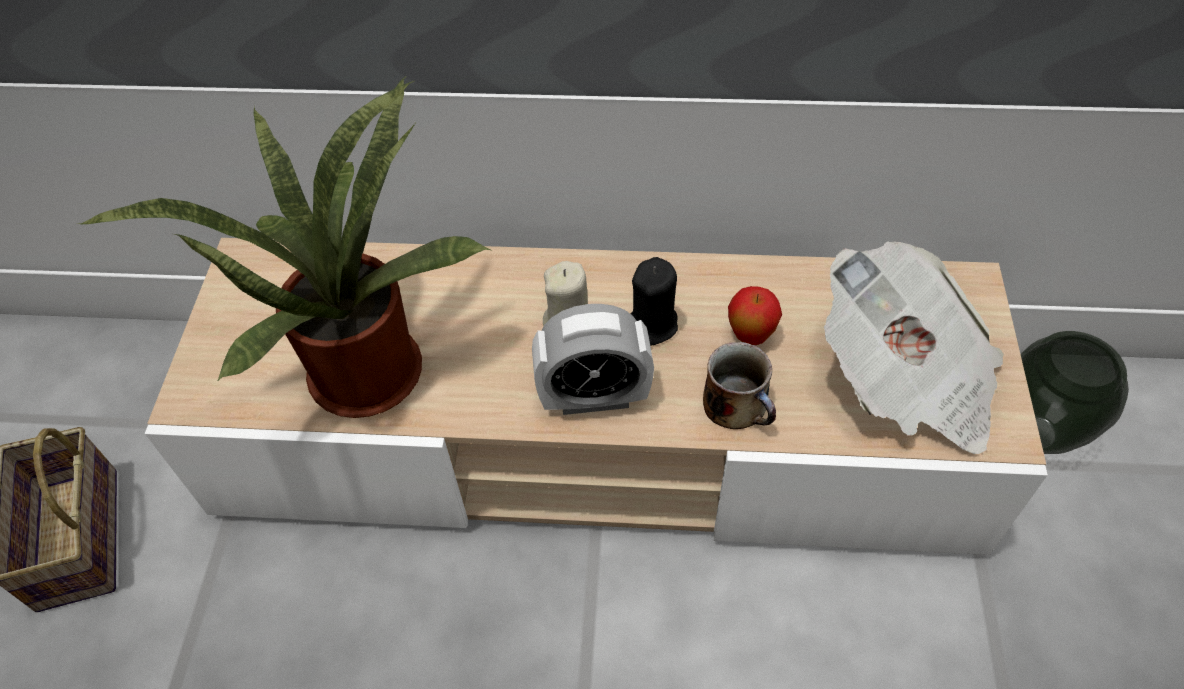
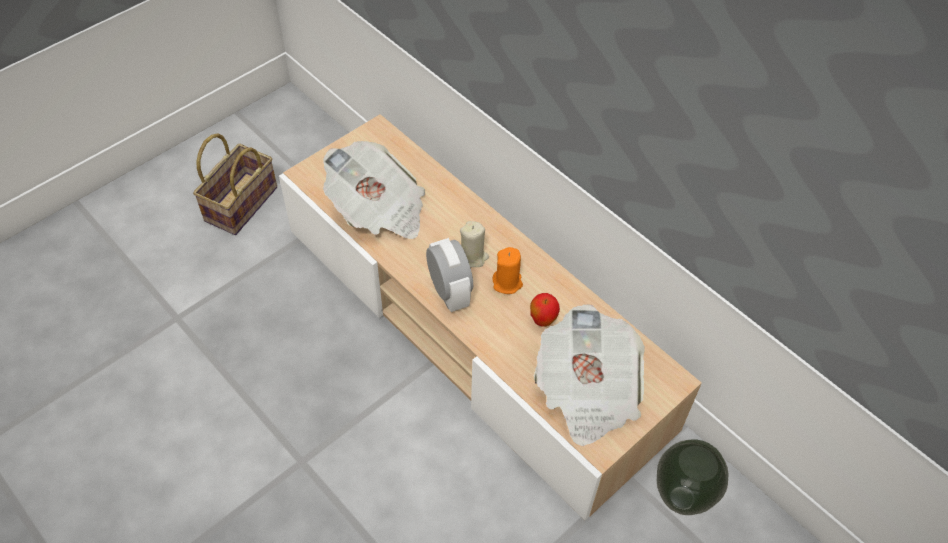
camera: 40 degrees right, 0 degrees up
(365, 365) = (378, 210): potted plant -> newspaper
(594, 397) = (449, 292): alarm clock -> alarm clock turned 150 degrees counterclockwise
(652, 324) = (507, 283): black candle -> orange candle
(738, 405) = (502, 343): mug -> none

